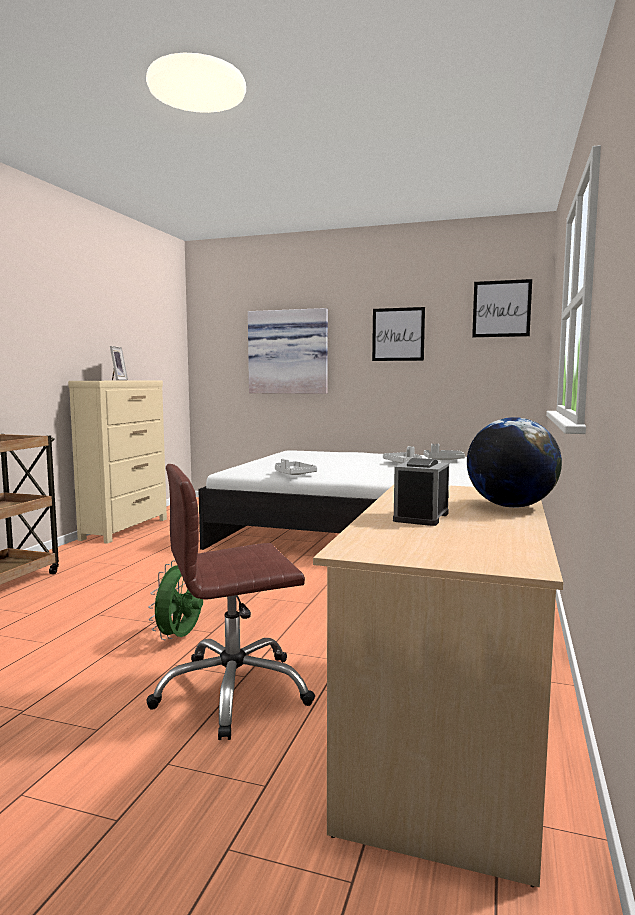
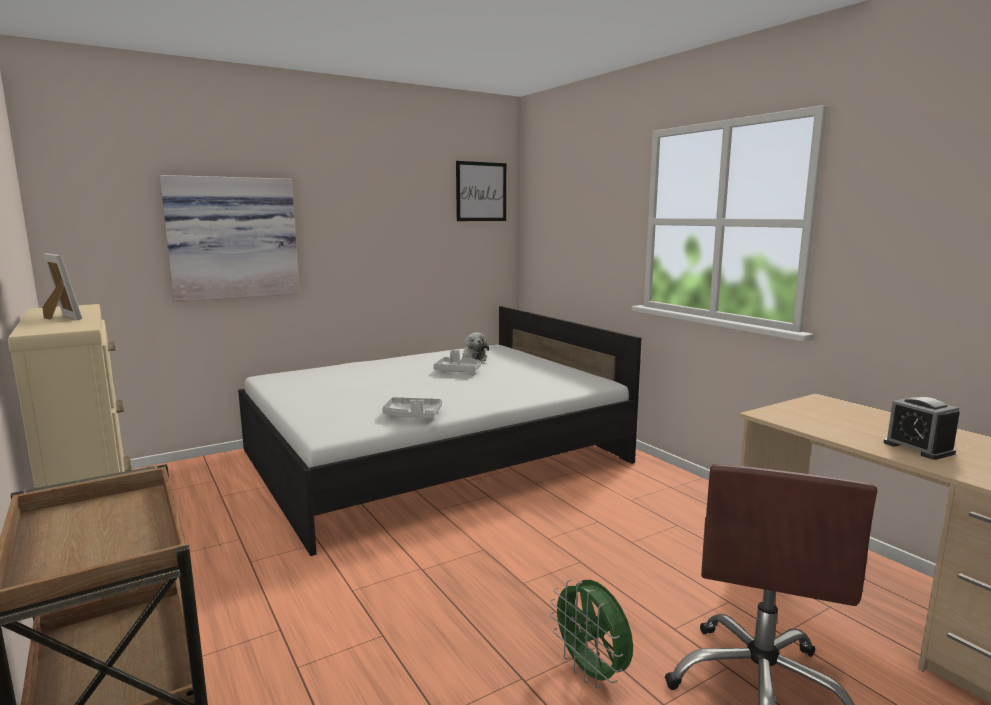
camera: 50 degrees left, 5 degrees up
(398, 334) = (380, 216): picture -> none
(443, 460) = (473, 358): grey tray -> plush toy
(510, 506) = (883, 416): globe -> none

